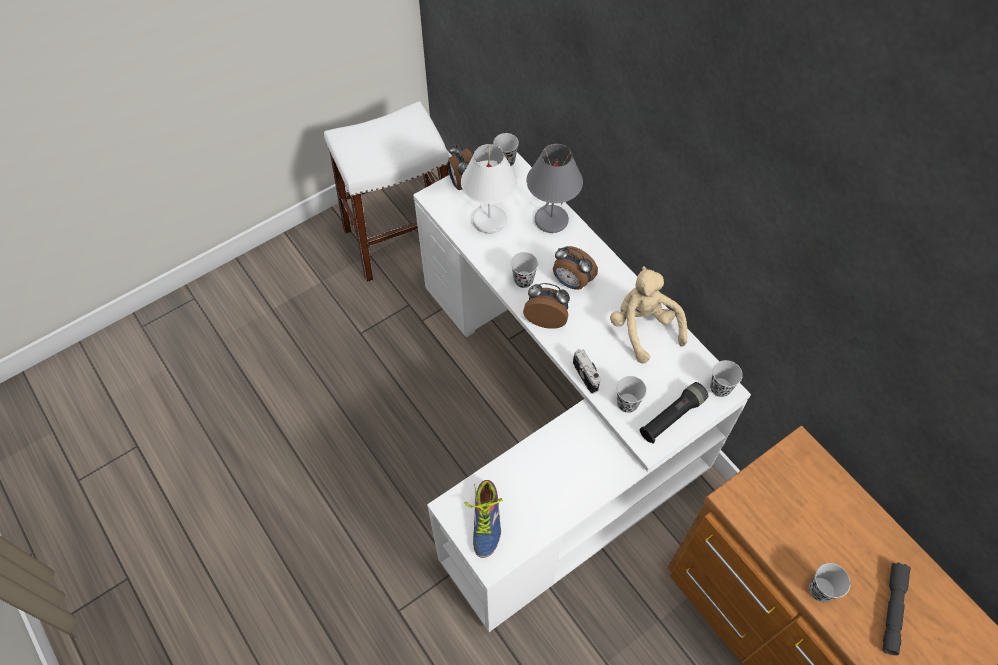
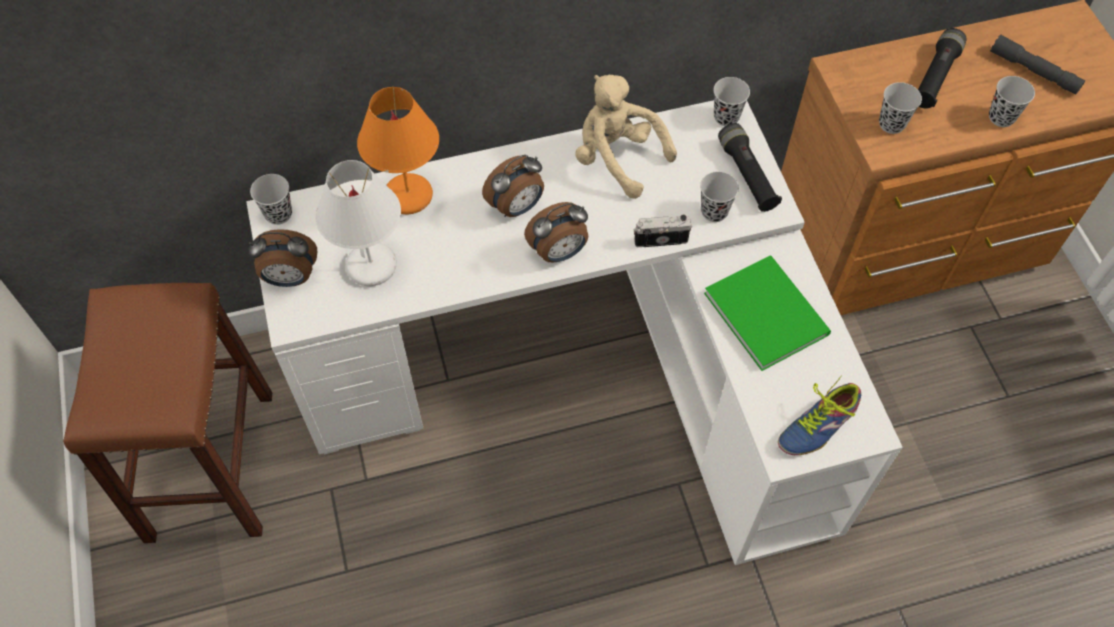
camera: 70 degrees left, 0 degrees up
(401, 239) = (210, 465): white stool -> brown stool
(483, 522) = (814, 423): shoe -> shoe turned 120 degrees clockwise
(523, 280) = (489, 258): black cup -> black cup (891, 124)
(546, 318) = (559, 252): alarm clock -> alarm clock turned 150 degrees counterclockwise
(551, 220) = (407, 195): grey table lamp -> orange table lamp
(564, 466) = (766, 310): none -> green book
(643, 328) = (617, 158): beige plush toy -> beige plush toy turned 45 degrees clockwise
(835, 526) = (935, 77): none -> black flashlight

